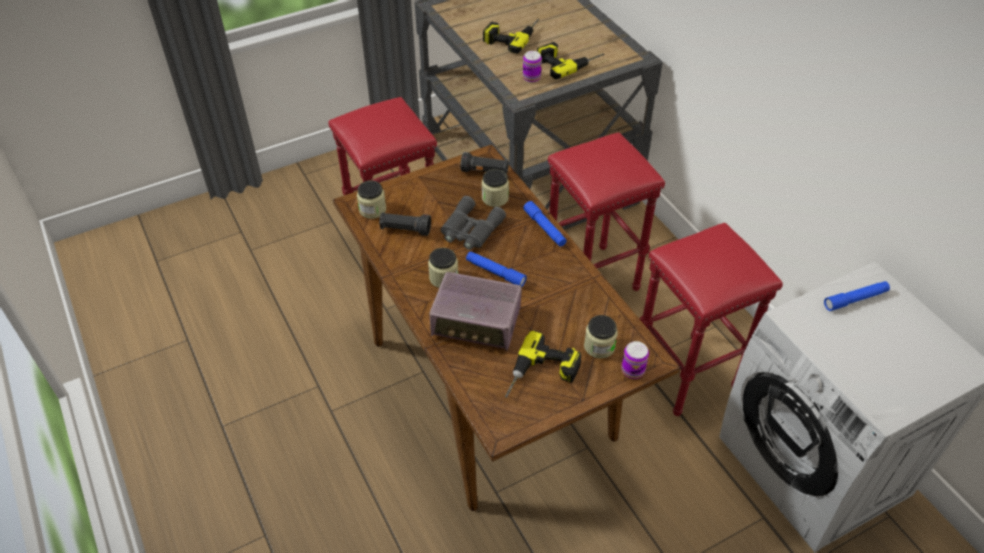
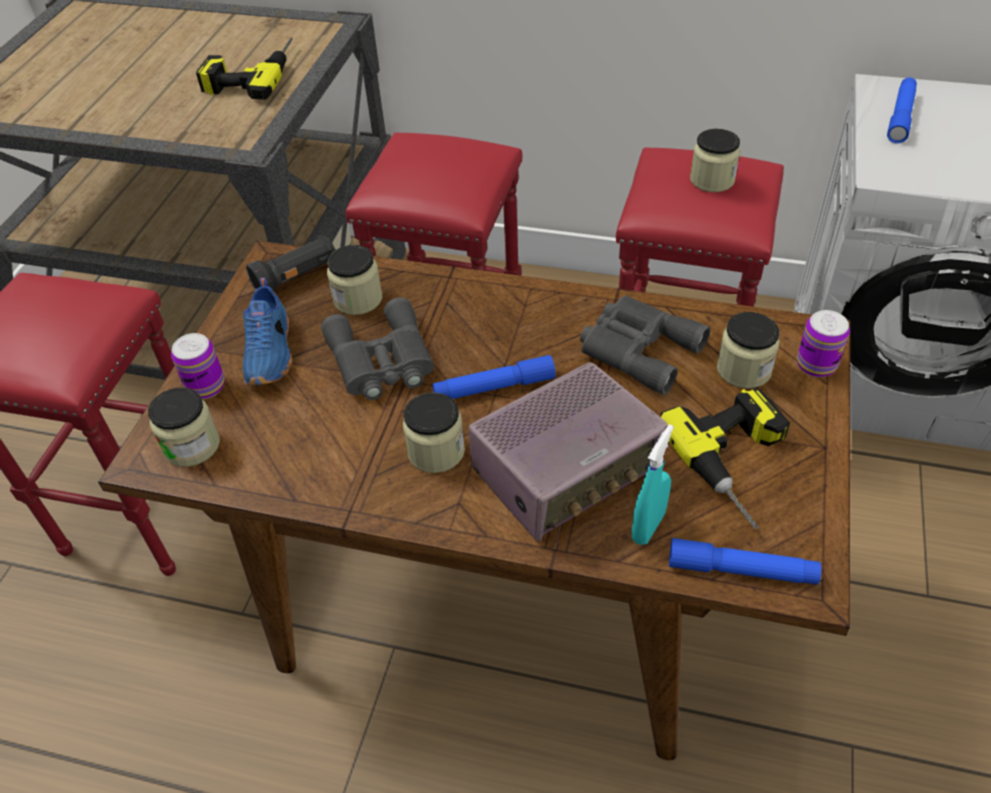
camera: 45 degrees left, 0 degrees up
(405, 230) = (285, 433): black flashlight -> none
(438, 195) = (271, 352): none -> blue shoe
(475, 365) = (648, 526): none -> turquoise spray bottle
(511, 35) = (125, 86): power drill -> none
(531, 77) = (227, 116): can -> can (206, 386)
(544, 228) = (475, 287): blue flashlight -> blue flashlight (741, 570)
(570, 303) = (637, 348): none -> grey binoculars
(720, 260) = (712, 180): none -> jar

